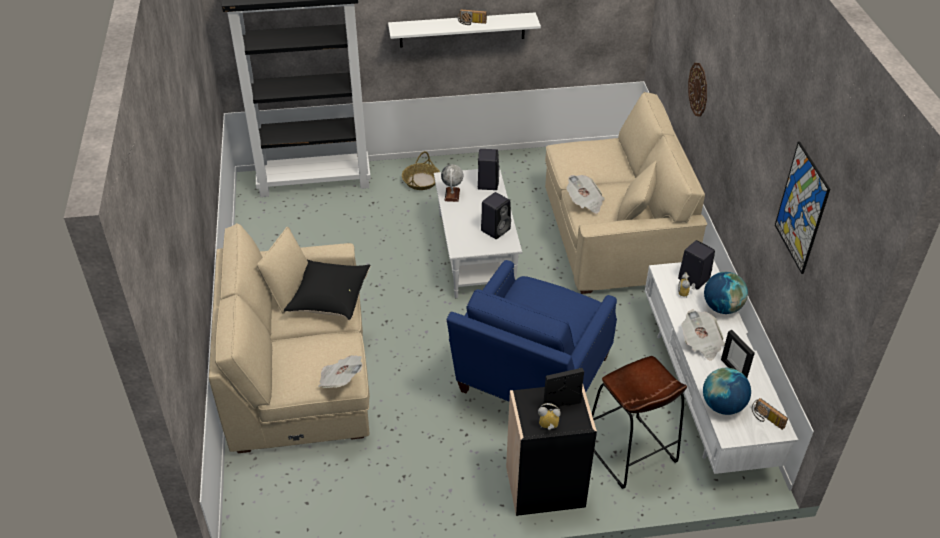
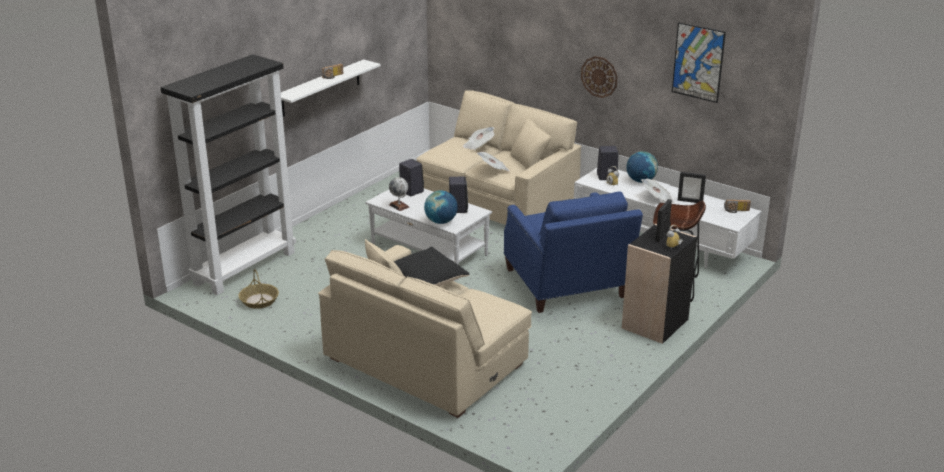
camera: 45 degrees left, 15 degrees down
(340, 380) = (508, 308): newspaper -> newspaper (478, 146)
(421, 181) = (326, 233): basket -> basket (259, 300)
(698, 89) = (526, 60): wall clock -> wall clock (599, 76)
(722, 406) = (710, 216): globe -> globe (441, 222)

